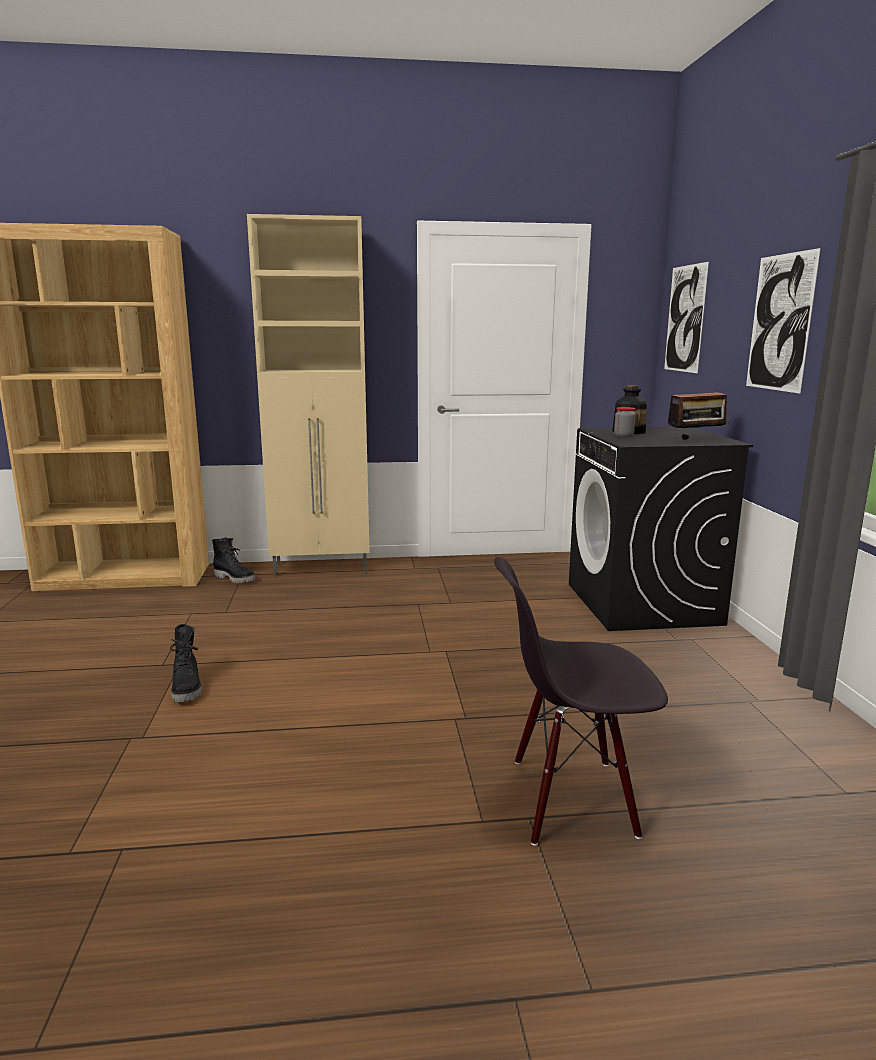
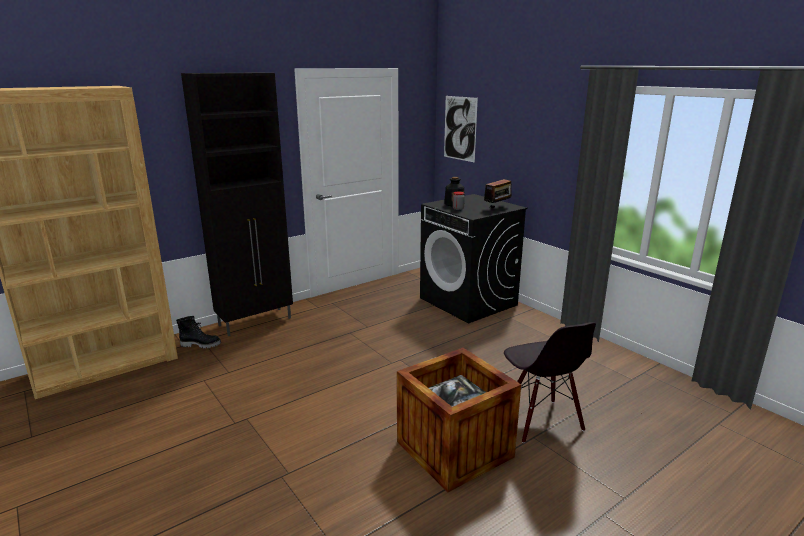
camera: 30 degrees left, 5 degrees up
(188, 688) = (274, 432): black boot -> none
(322, 569) = (256, 321): beige cabinet -> black cabinet
(379, 787) = (454, 449): none -> crate
(571, 799) = (541, 421): black chair -> black chair turned 75 degrees counterclockwise
(780, 323) = (538, 142): picture -> none

